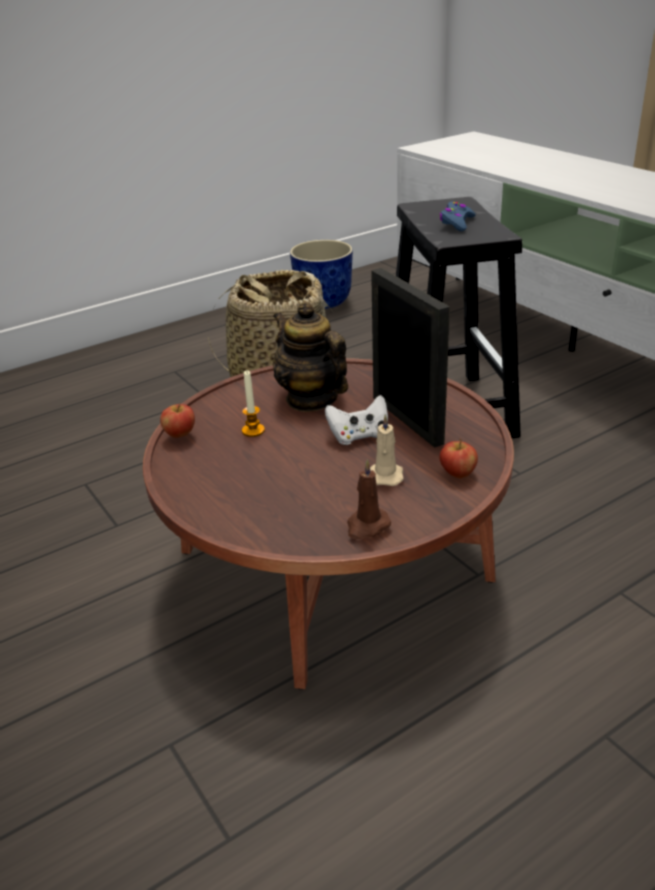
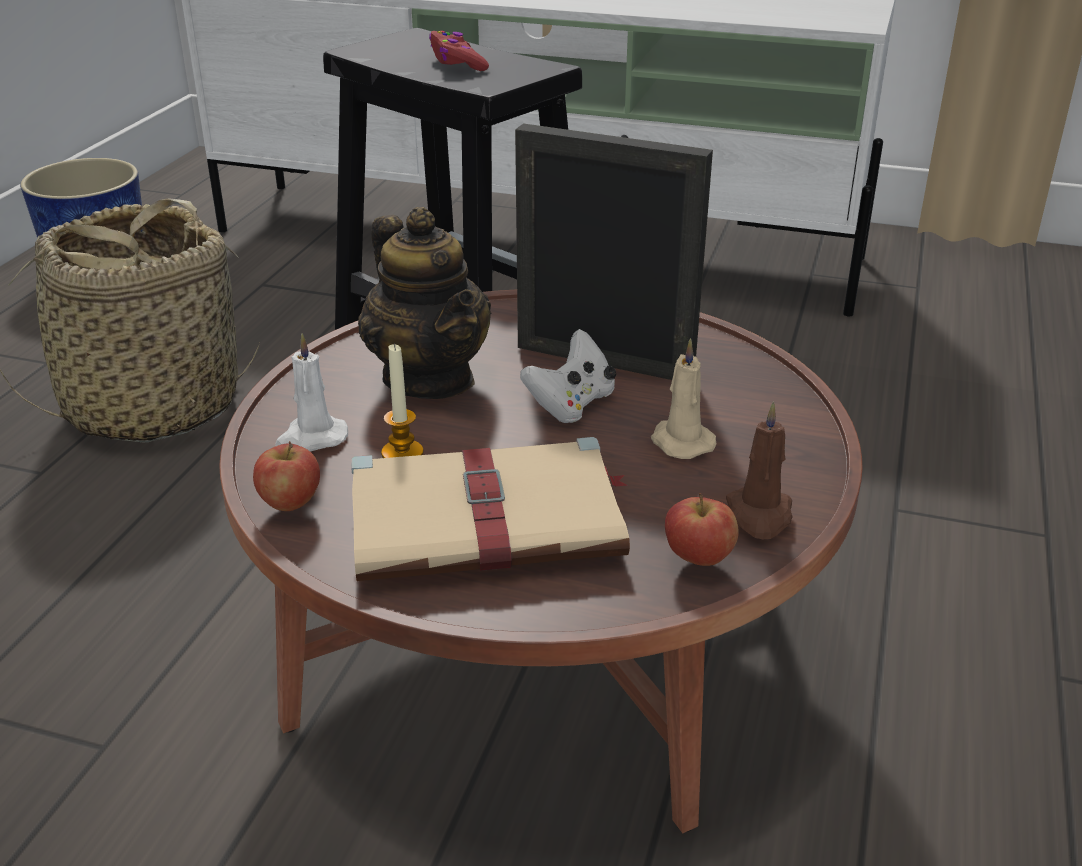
camera: 40 degrees left, 0 degrees up
(226, 409) = (311, 438): none -> white candle
(245, 474) = (490, 519): none -> beige book
(311, 399) = (429, 378): teapot -> teapot turned 135 degrees counterclockwise
(456, 223) = (457, 62): blue game controller -> red game controller
(457, 473) = (762, 405): apple -> apple (699, 557)

